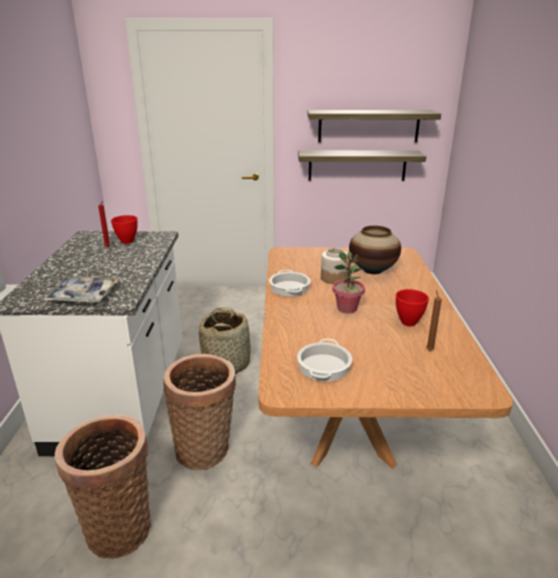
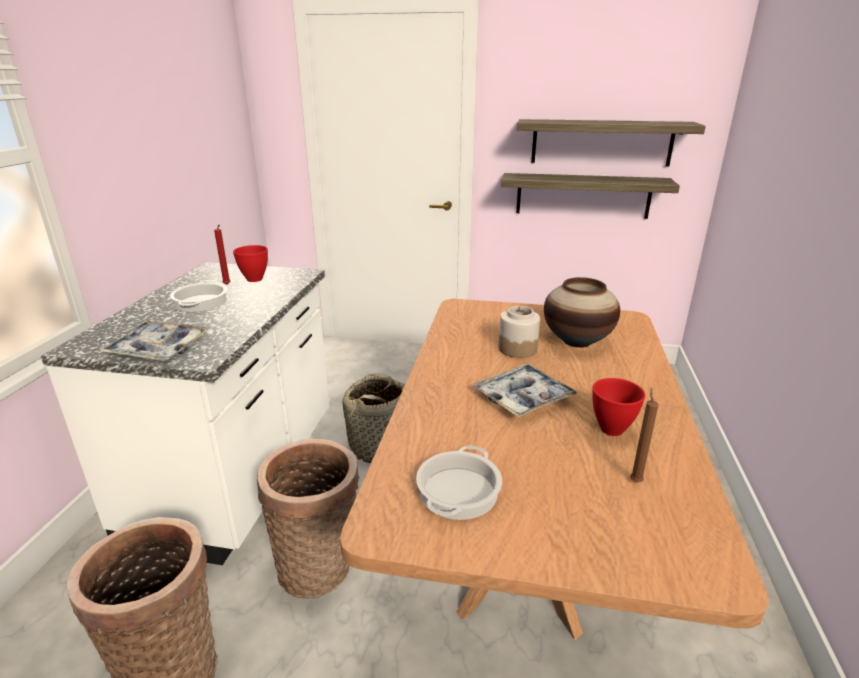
camera: 10 degrees right, 0 degrees up
(290, 288) = (450, 358): cooking pot -> cooking pot (201, 302)
(347, 309) = (523, 398): potted plant -> tray

